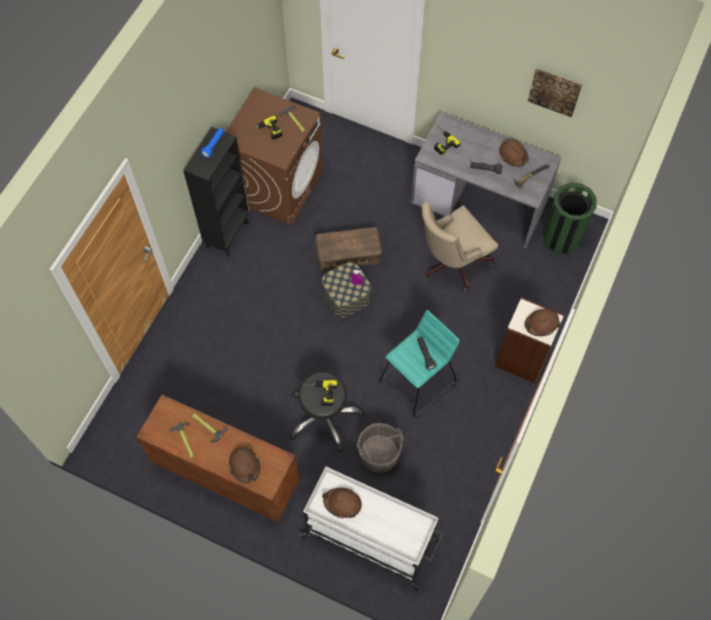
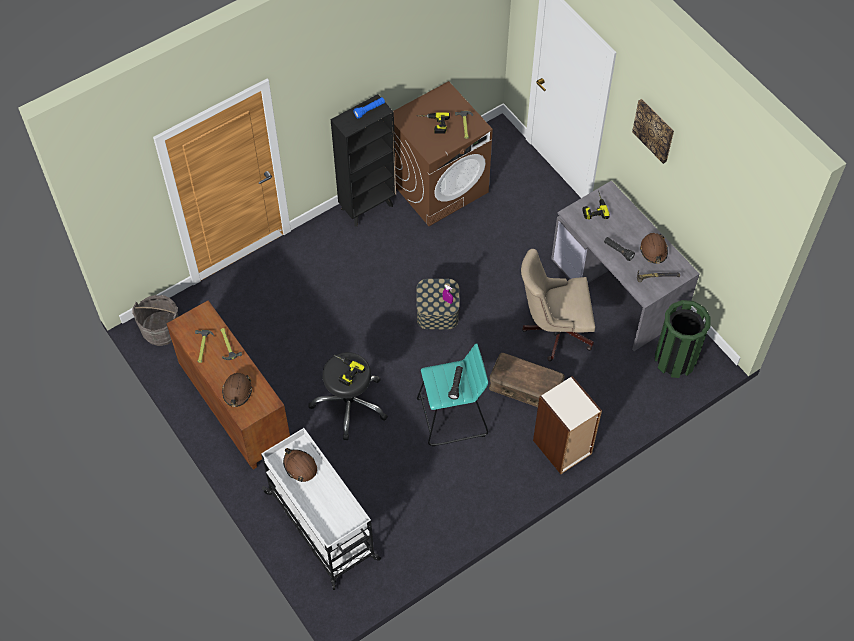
camera: 30 degrees right, 5 degrees down
(348, 254) = (463, 276): brown storage box -> brown storage box (525, 387)
(379, 455) = (376, 461): grey bucket -> grey bucket (161, 331)
(541, 324) = (574, 408): brown hard hat -> none
(555, 91) = (701, 200): picture -> picture (654, 130)

